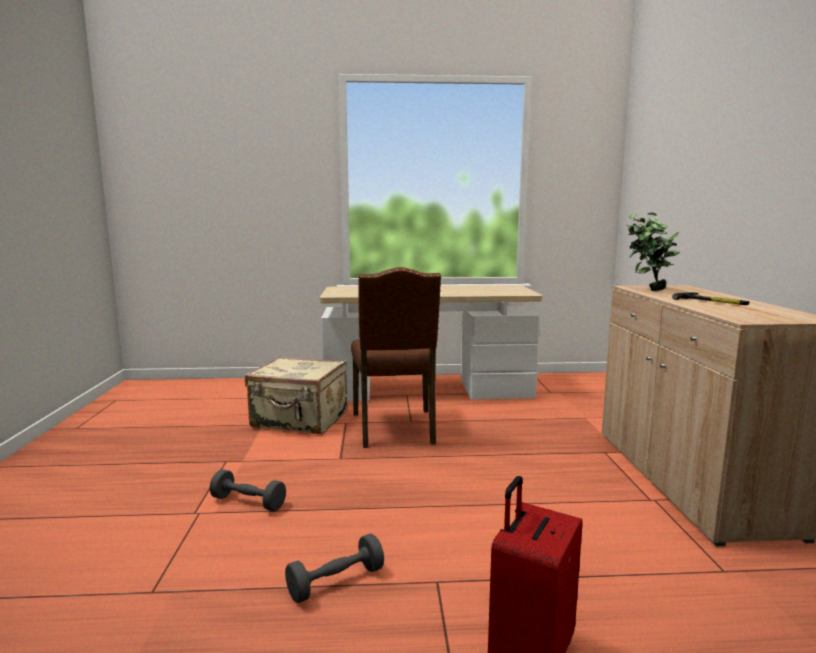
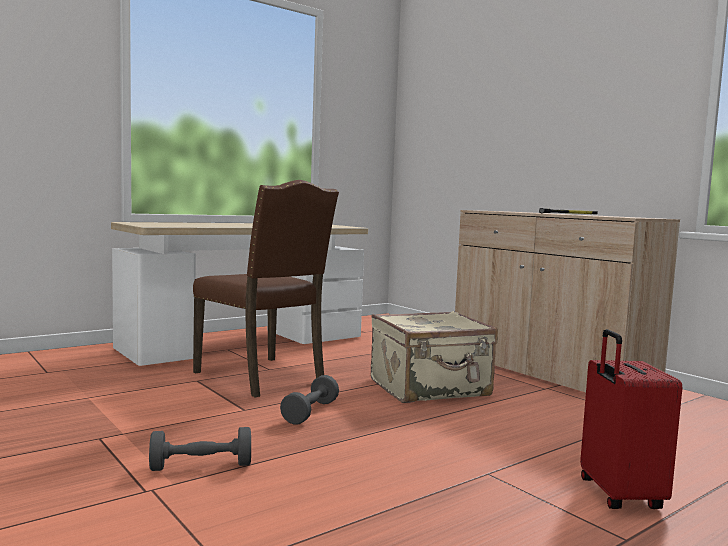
camera: 35 degrees left, 5 degrees down
(300, 420) = (134, 386): beige suitcase -> beige suitcase (430, 388)
(336, 582) = (408, 499): grey dumbbell -> grey dumbbell (310, 412)
(646, 290) = (498, 211): potted plant -> none

